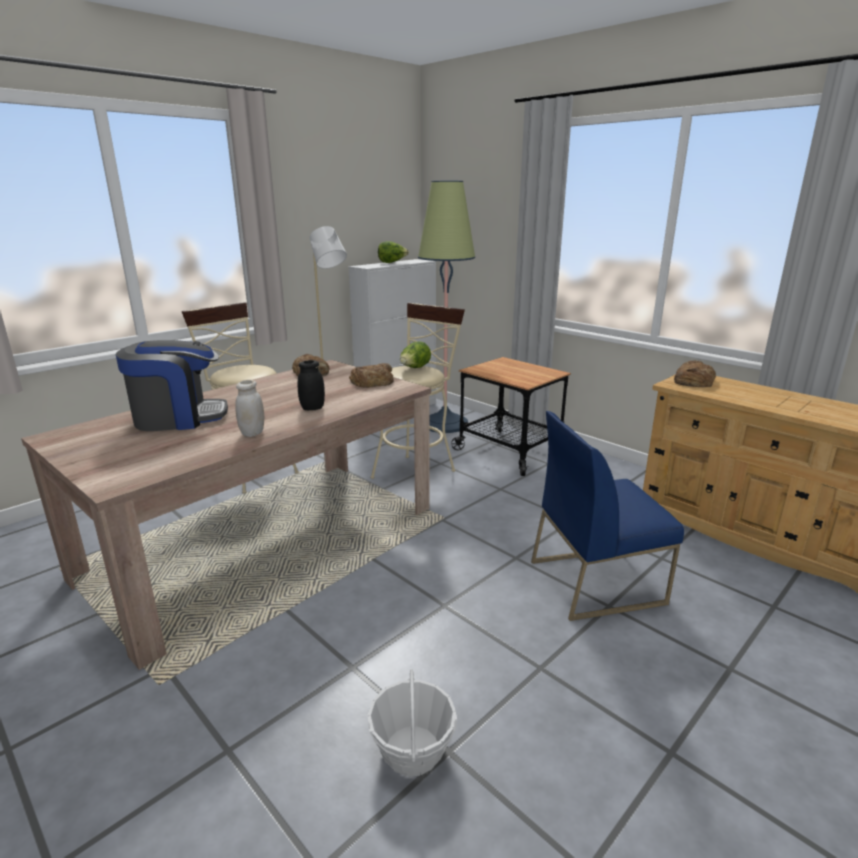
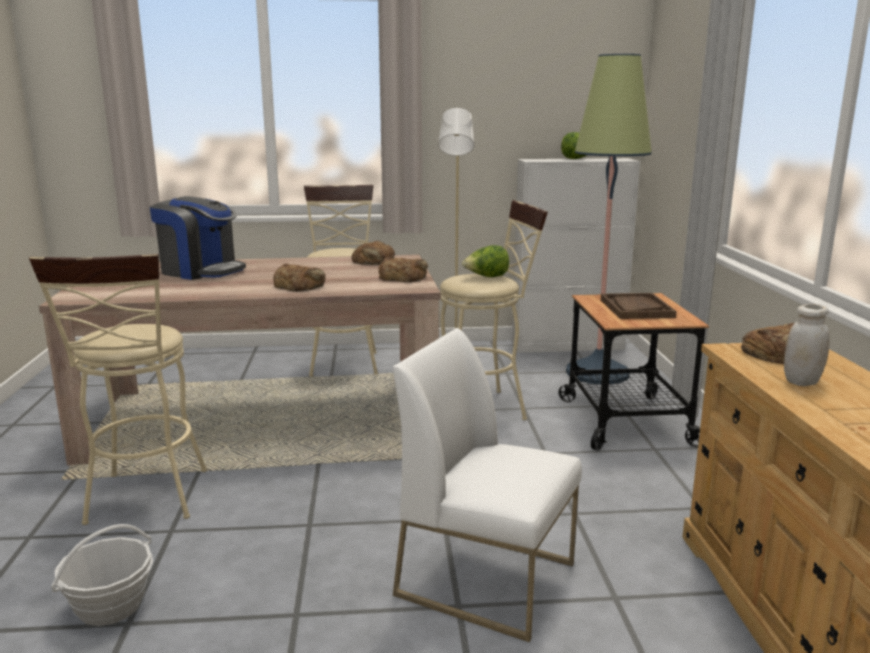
camera: 40 degrees right, 5 degrees down
(252, 433) = (215, 291): white jar -> white jar (802, 382)
(285, 657) = (146, 501): none -> beige stool
(312, 408) = (299, 285): black jar -> bread
(514, 371) = (636, 308): none -> brown tray
(596, 581) = (488, 579): blue chair -> white chair

